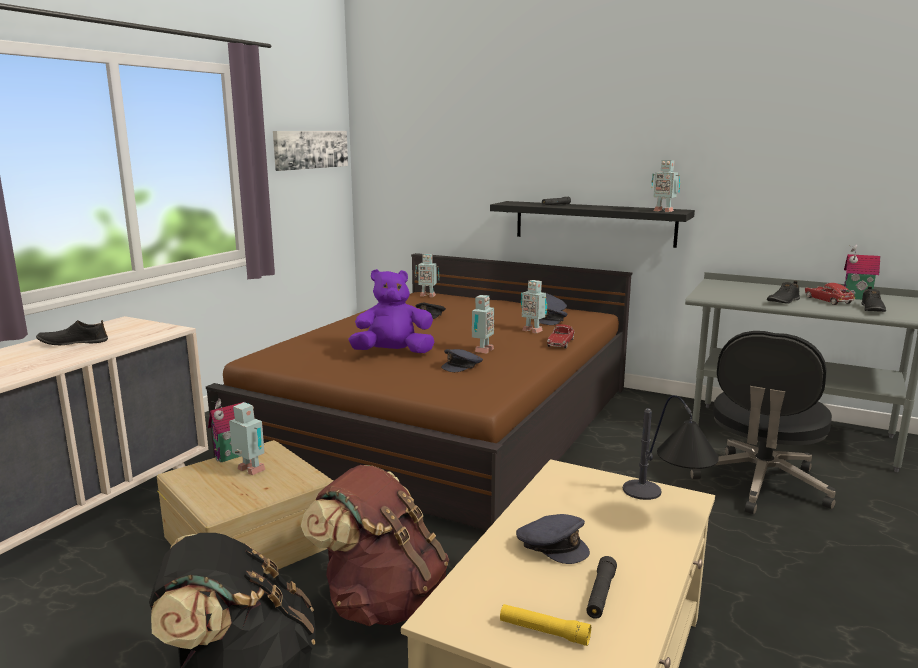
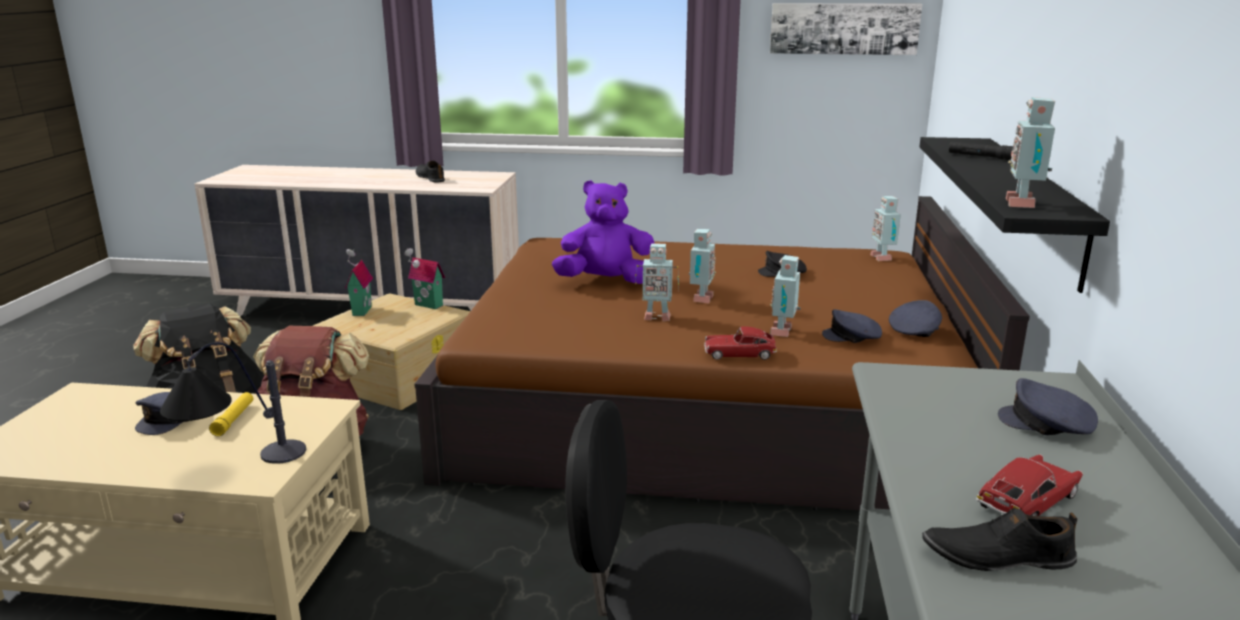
camera: 70 degrees right, 5 degrees up
(250, 471) = (401, 317): toy robot -> toy robot (700, 299)
(393, 353) = (605, 281): purple plush toy -> purple plush toy turned 60 degrees counterclockwise
(462, 366) = (586, 316): grey cap -> grey cap (1047, 425)
(544, 631) = (41, 428): yellow flashlight -> yellow flashlight (234, 419)
(601, 594) = (84, 445): black flashlight -> none
(783, 301) = (943, 447): black shoe -> none
(856, 298) = (1118, 547): toy house -> toy house (360, 311)

